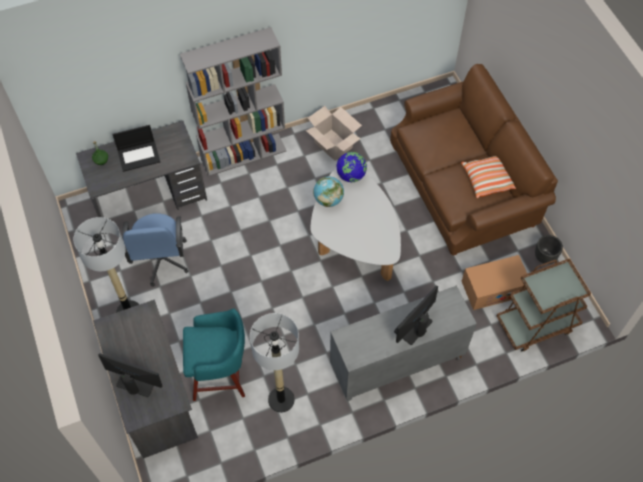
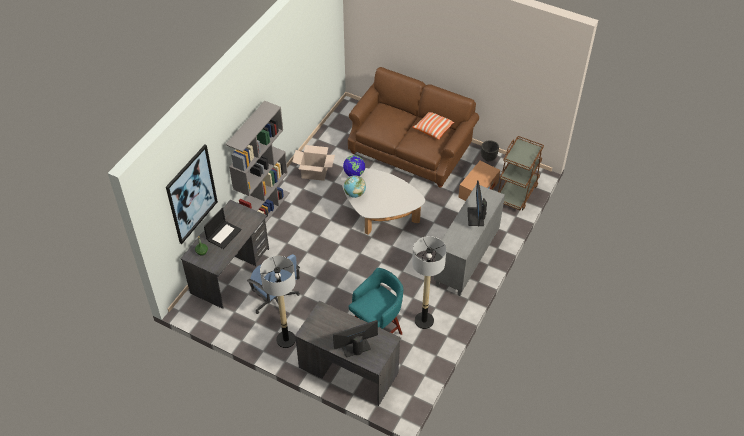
camera: 40 degrees left, 10 degrees down
(108, 90) = (192, 194): none -> picture

